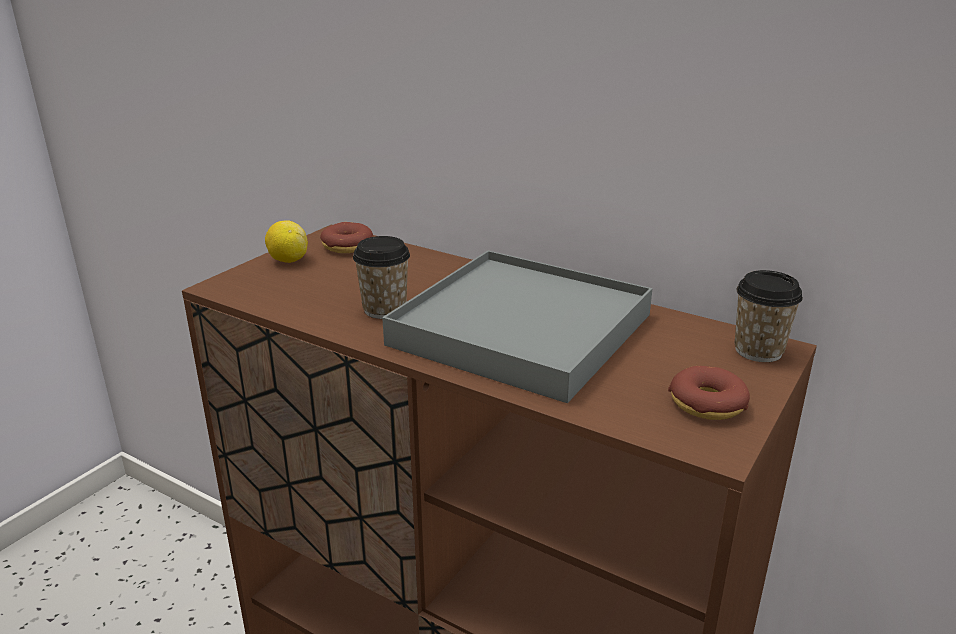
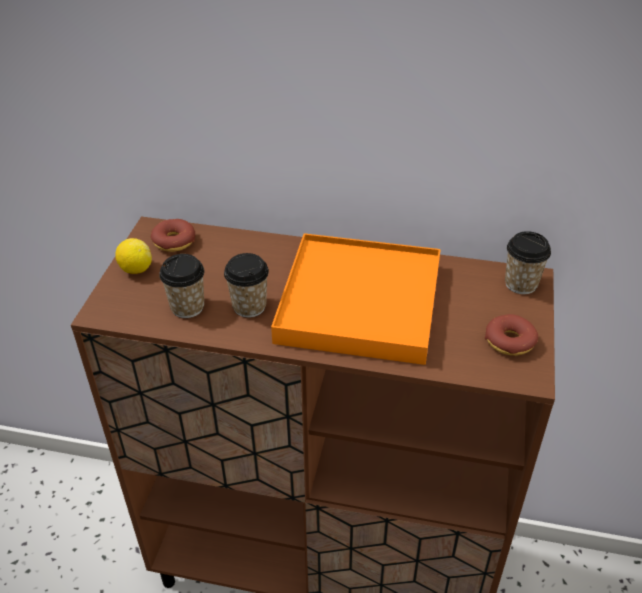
camera: 20 degrees left, 15 degrees up
(315, 298) = (187, 307): none -> cup
(521, 329) = (359, 302): grey tray -> orange tray

